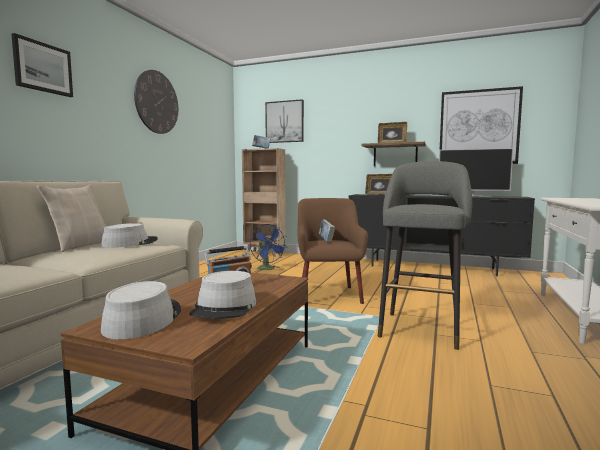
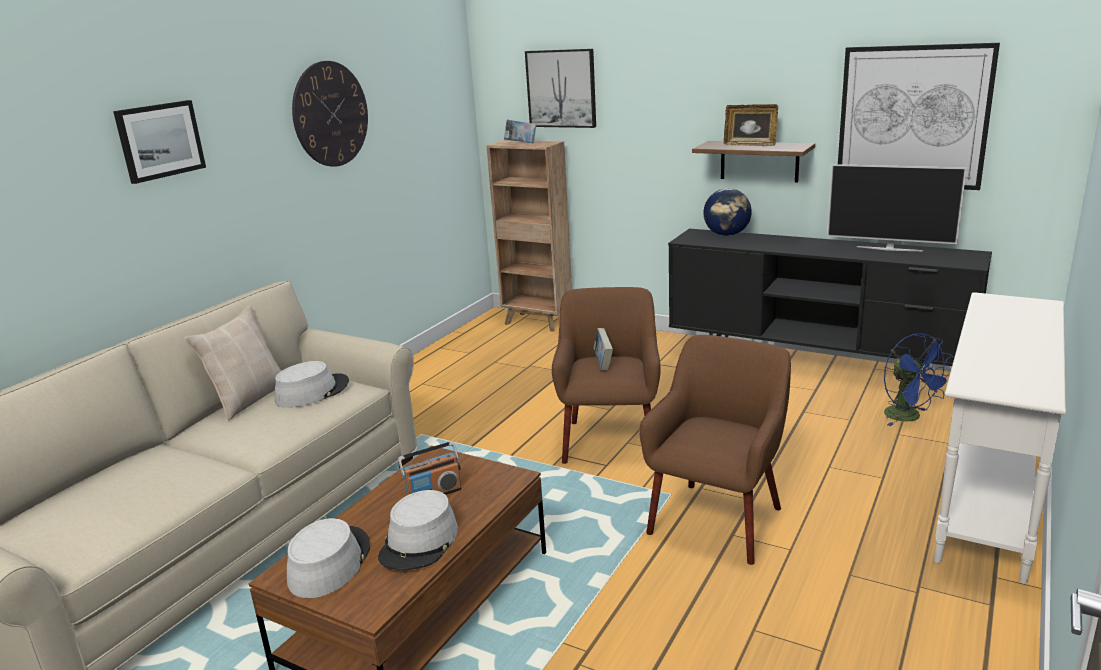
camera: 10 degrees right, 15 degrees up
(268, 269) = (534, 370): blue fan -> blue fan (909, 417)
(379, 194) = (727, 235): picture frame -> globe
(420, 327) = (717, 520): grey stool -> brown armchair

